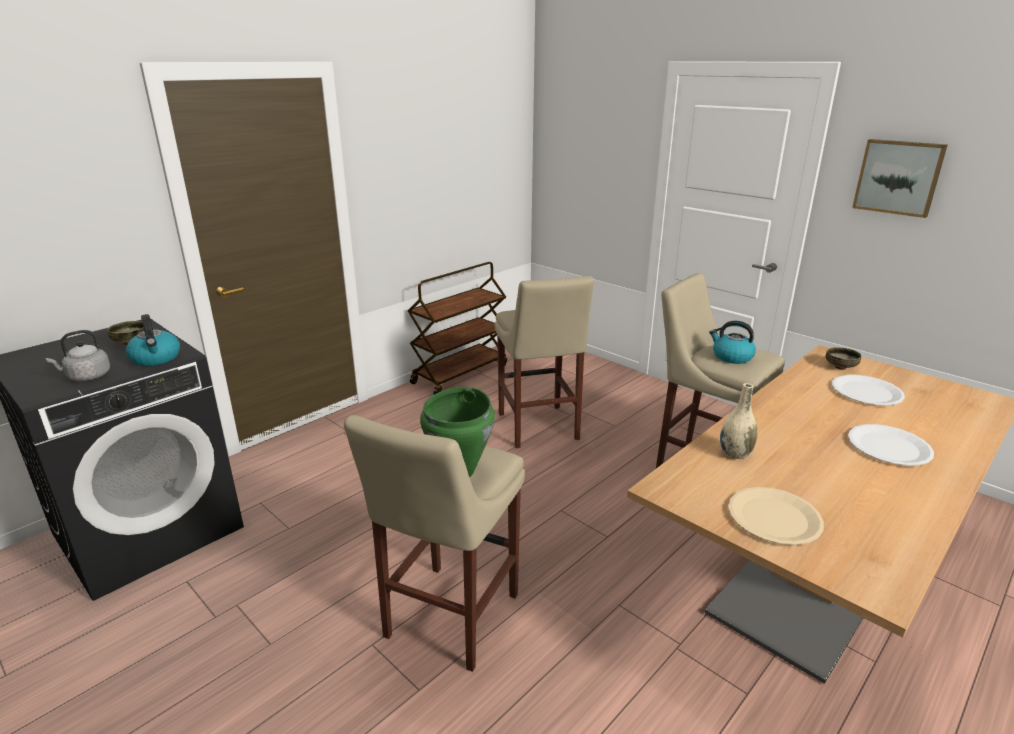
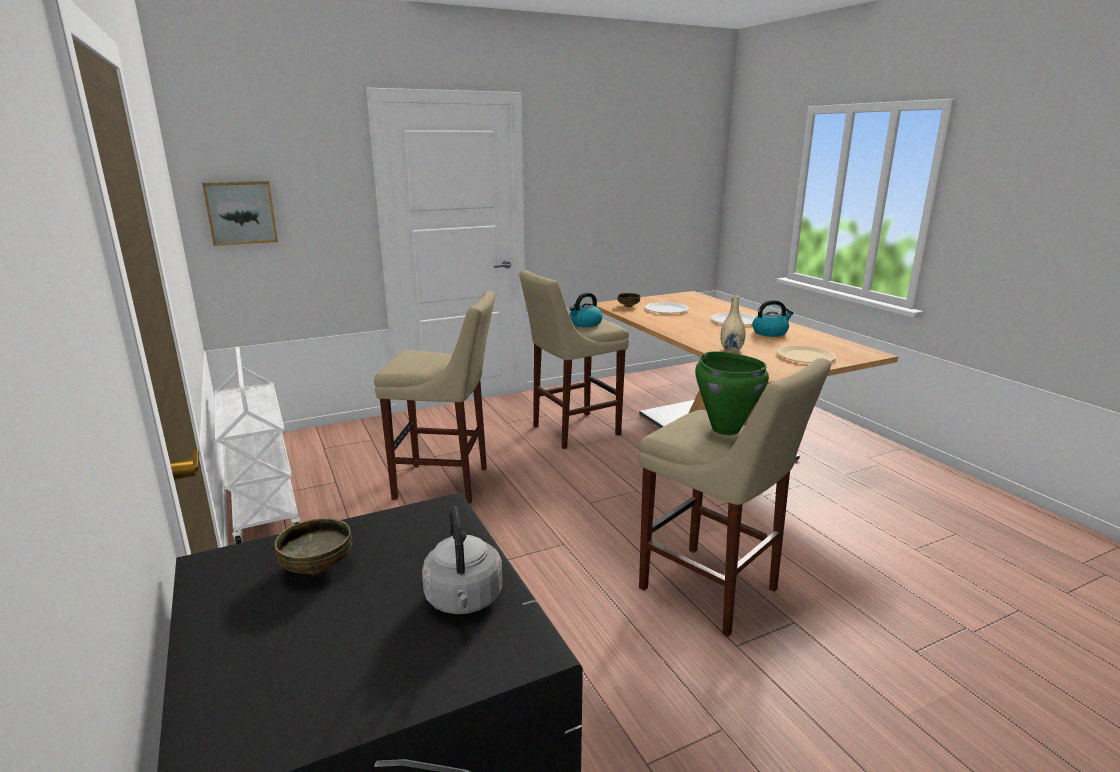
camera: 70 degrees left, 5 degrees down
(156, 358) = (436, 533): kettle -> kettle (770, 333)
(460, 374) = (263, 506): brown cart -> white cart
(898, 177) = (574, 175): picture -> picture (241, 212)

